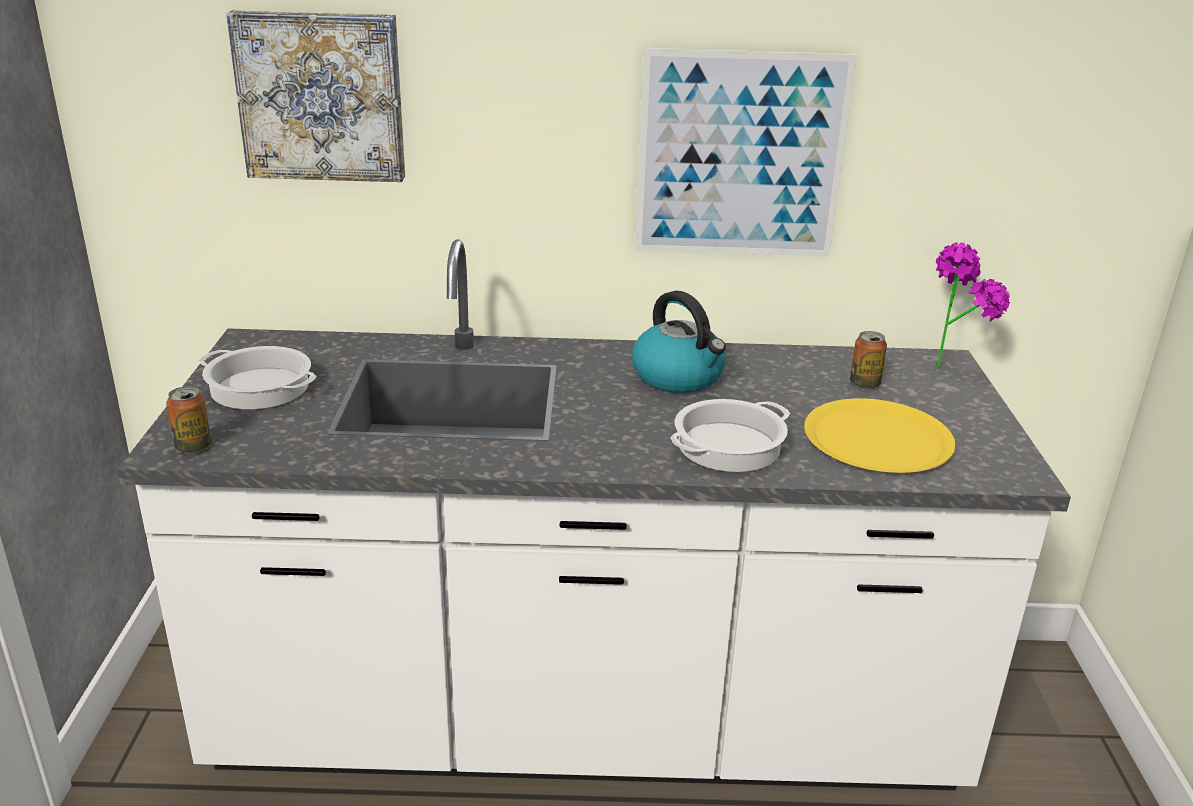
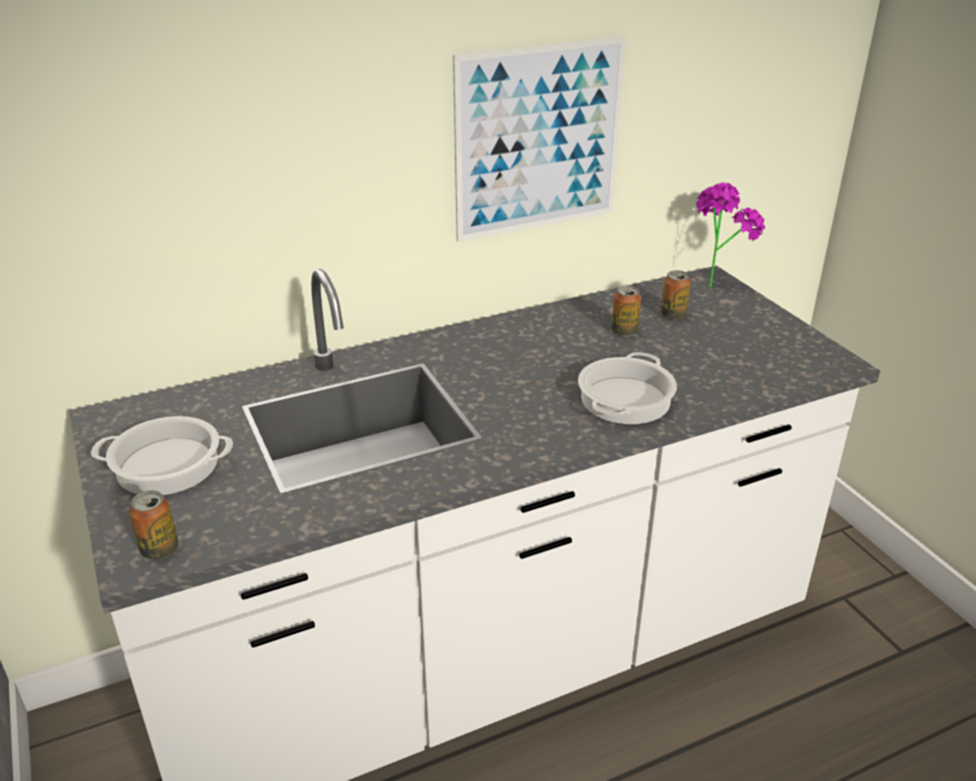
camera: 25 degrees left, 5 degrees up
(321, 96) = (142, 150): picture -> none
(679, 377) = (533, 347): kettle -> none
(792, 386) = (624, 331): none -> can
(878, 439) = (723, 361): yellow plate -> none

